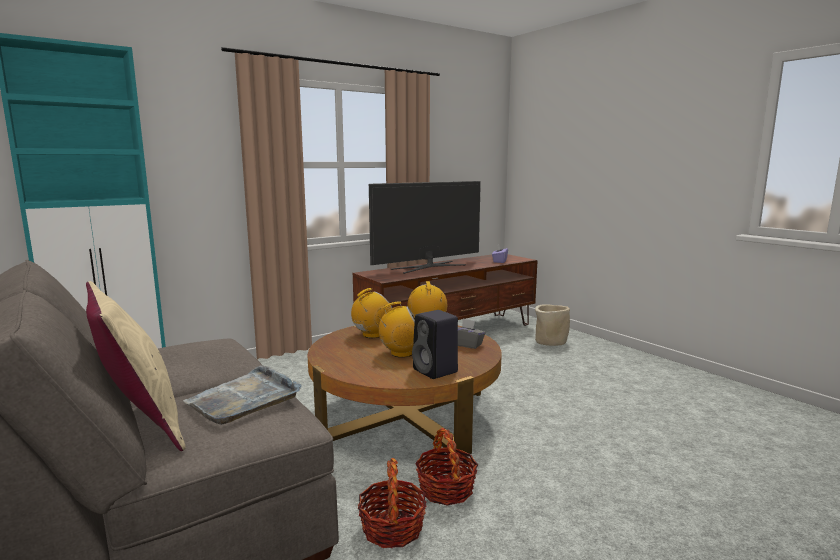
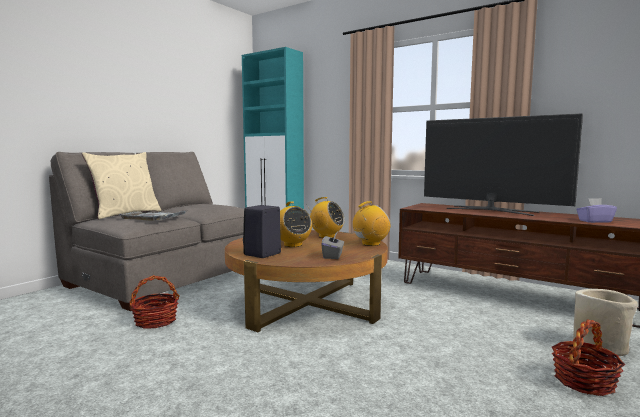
camera: 70 degrees right, 5 degrees down
(446, 489) = (202, 330): basket -> basket (584, 381)

